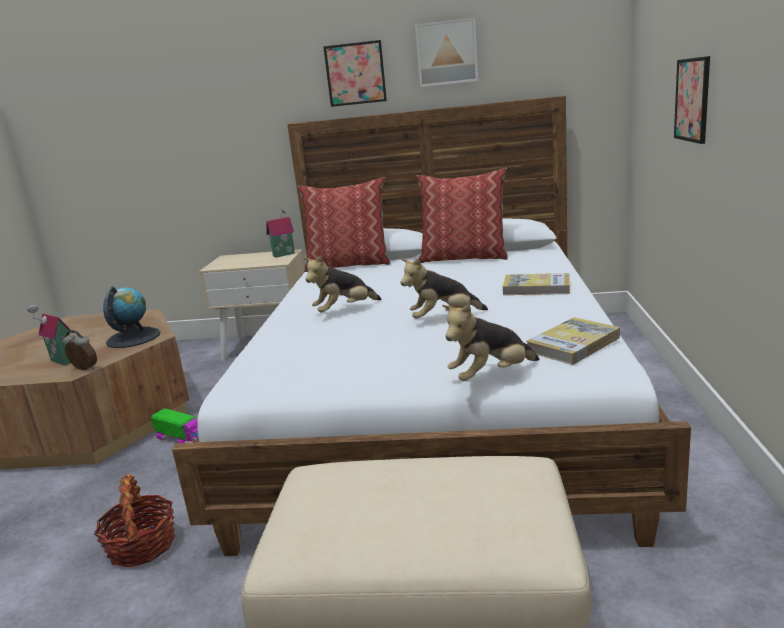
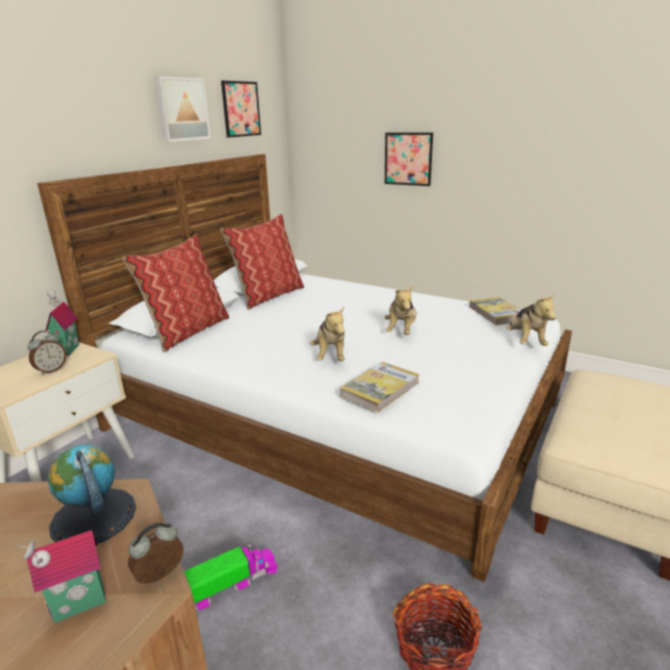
camera: 65 degrees left, 5 degrees up
(251, 262) = (51, 370): none -> alarm clock
(355, 74) = (103, 123): picture -> picture (241, 109)
(536, 288) = (382, 296): book -> book (380, 389)

